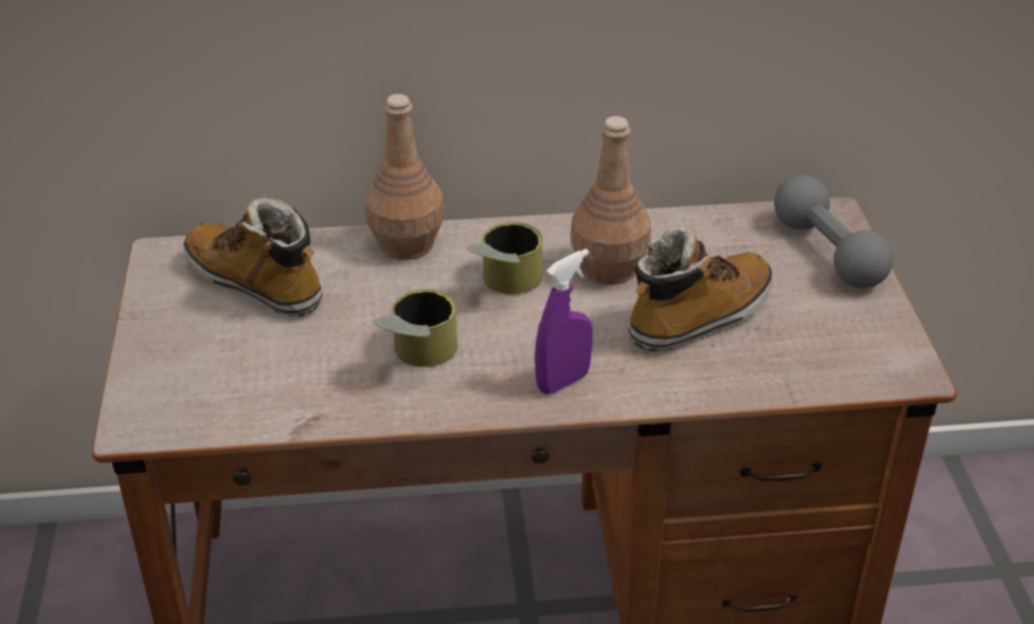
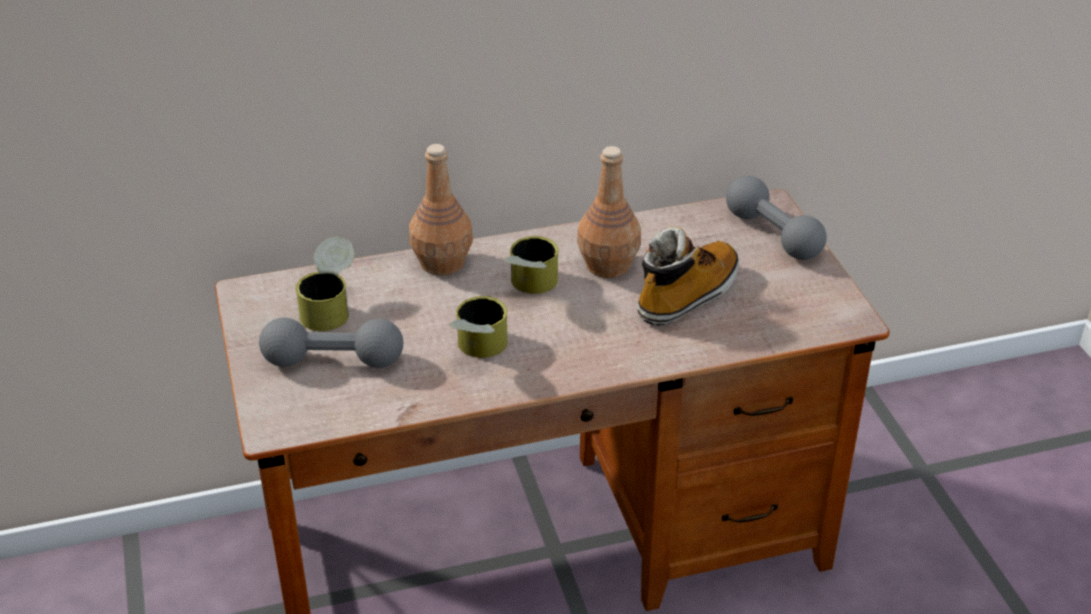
camera: 10 degrees left, 0 degrees up
(237, 350) = (333, 361): none -> grey dumbbell
(256, 283) = (330, 307): boot -> can
(563, 382) = (596, 356): purple spray bottle -> none

